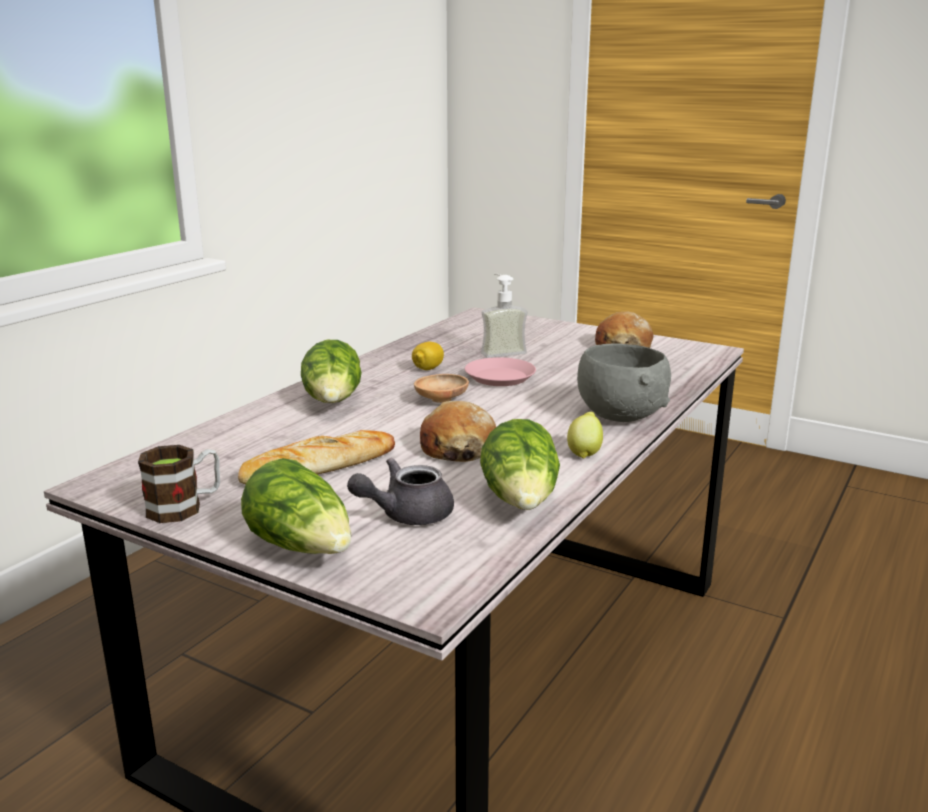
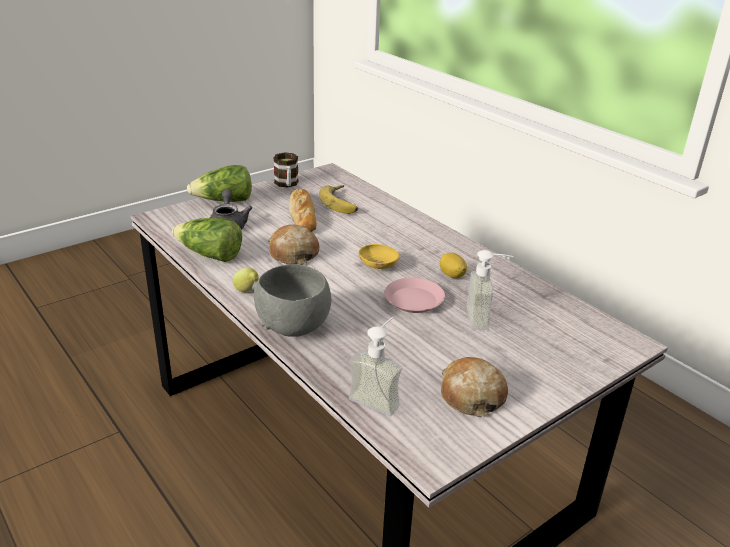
camera: 110 degrees right, 10 degrees up
(251, 448) = (342, 202): none -> banana
(333, 402) = (400, 232): lettuce -> none
(441, 400) = (378, 266): brown bowl -> yellow bowl
(673, 370) = (379, 397): none -> soap dispenser

